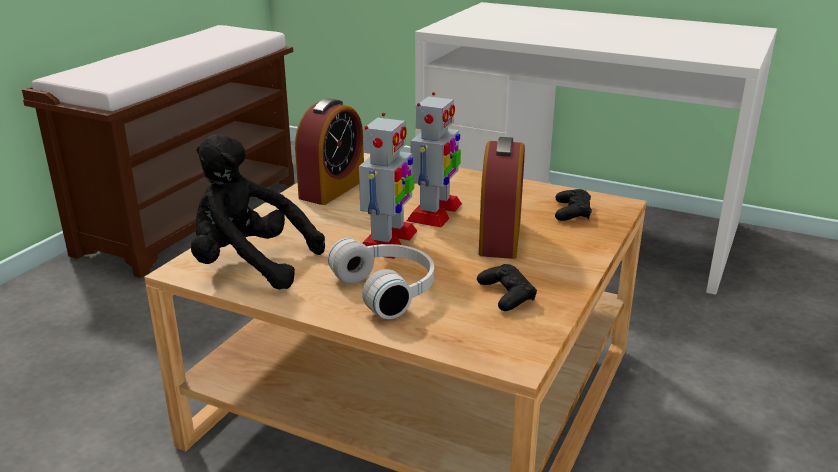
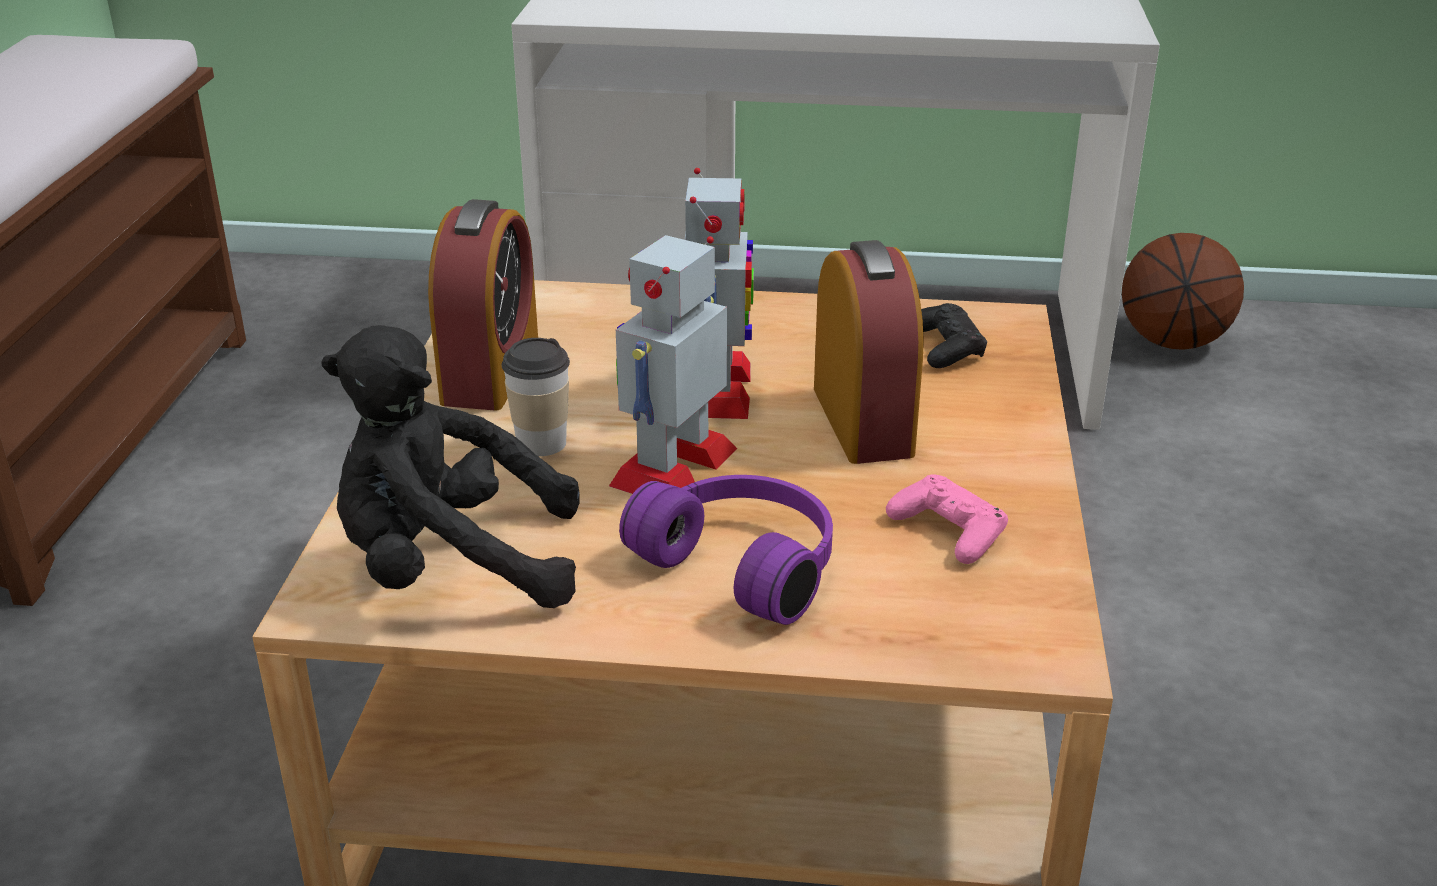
camera: 20 degrees left, 5 degrees up
(332, 221) = (541, 443): none -> cup
(387, 242) = (674, 466): toy robot -> toy robot turned 150 degrees counterclockwise
(389, 289) = (745, 563): white headphones -> purple headphones
(506, 294) = (948, 530): black game controller -> pink game controller
(788, 256) = (1172, 341): none -> basketball

